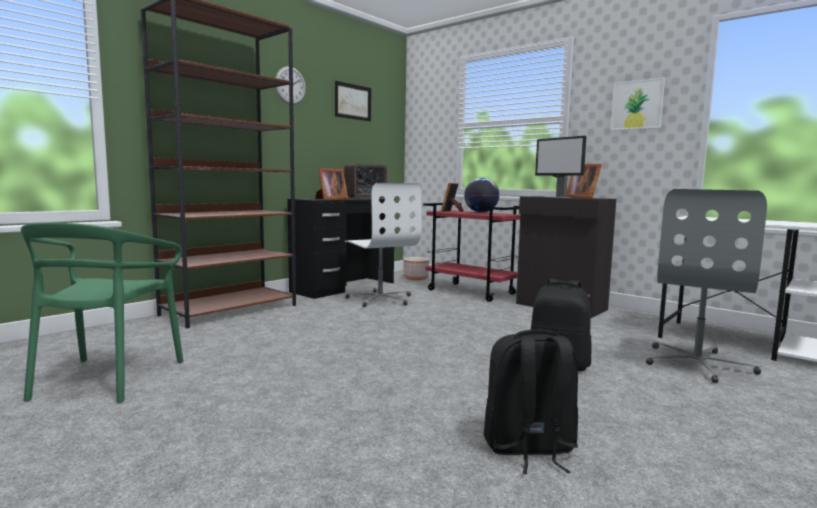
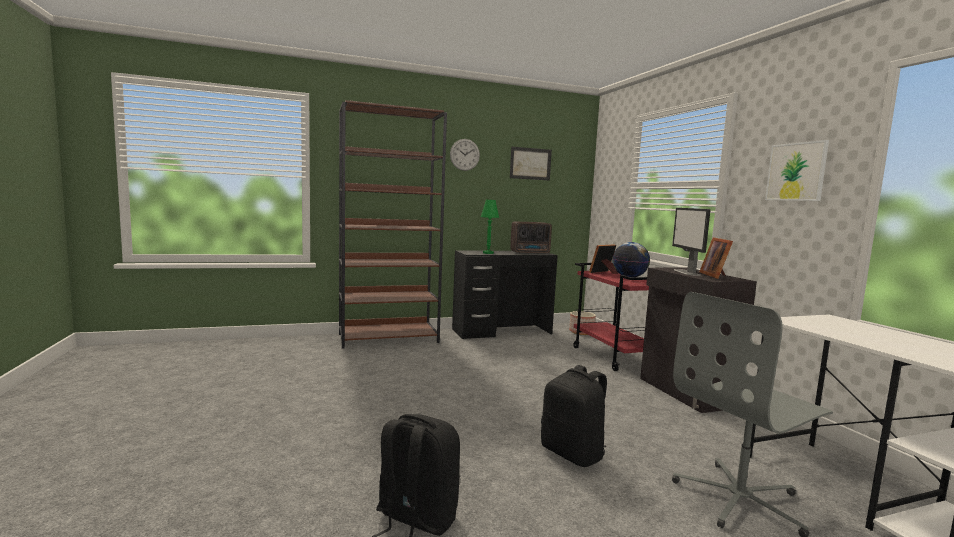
camera: 30 degrees right, 0 degrees up
(107, 378) = (252, 377): green chair -> none
(330, 199) = (488, 253): picture frame -> green table lamp
(380, 299) = (514, 349): white office chair -> none

